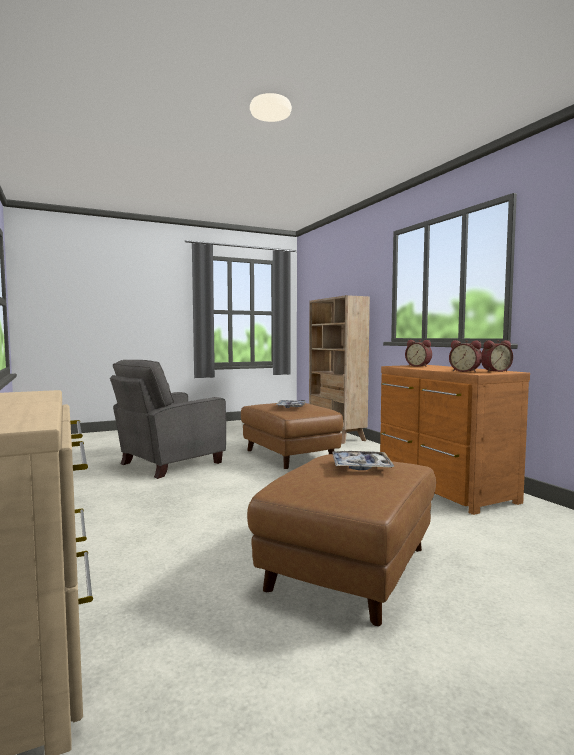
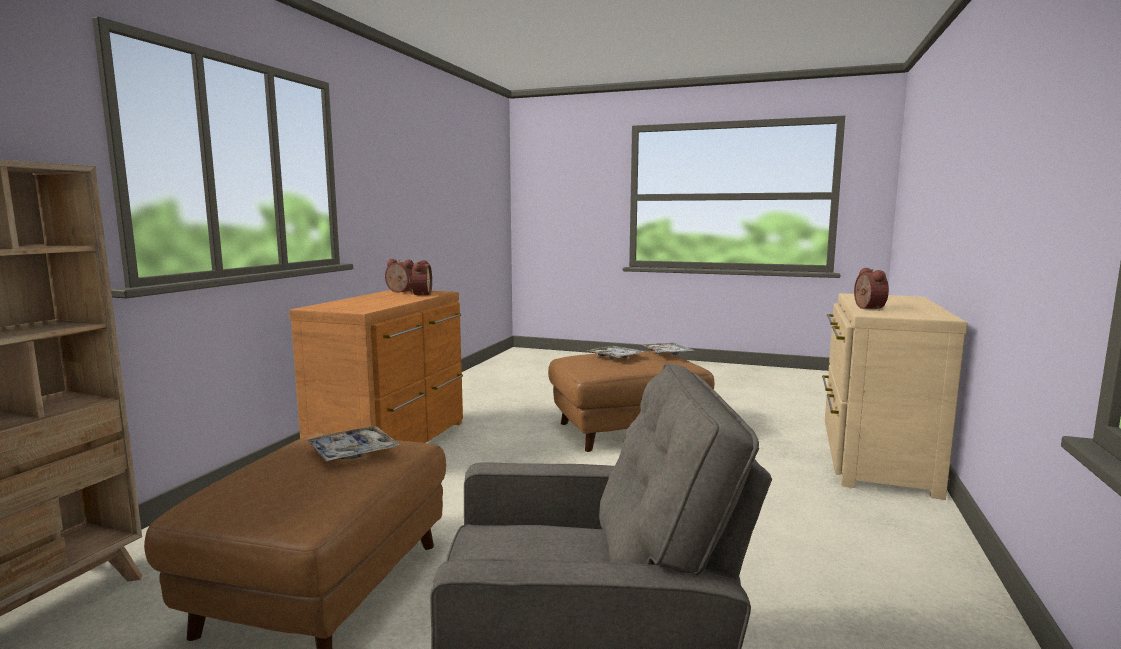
camera: 135 degrees left, 5 degrees up
(337, 490) = (667, 353): none -> tray
(419, 366) = (345, 306): alarm clock -> alarm clock (866, 308)

